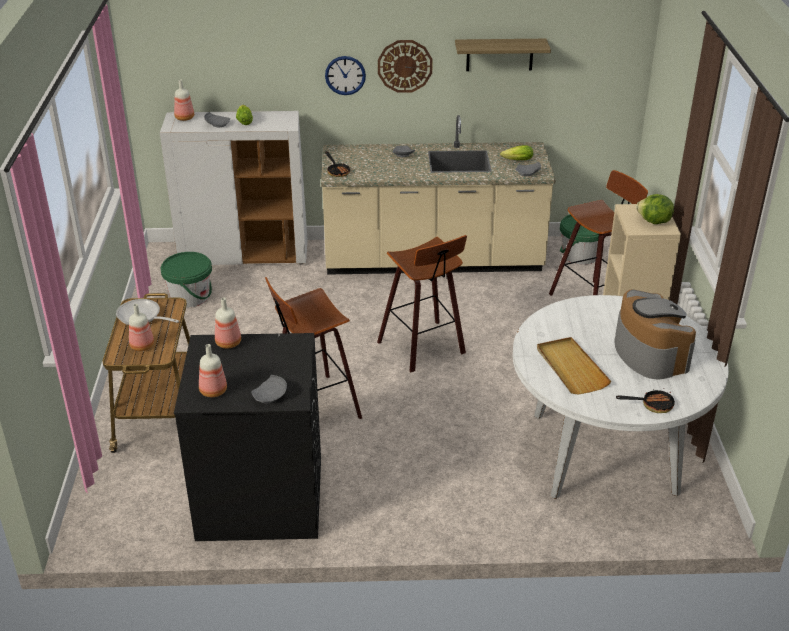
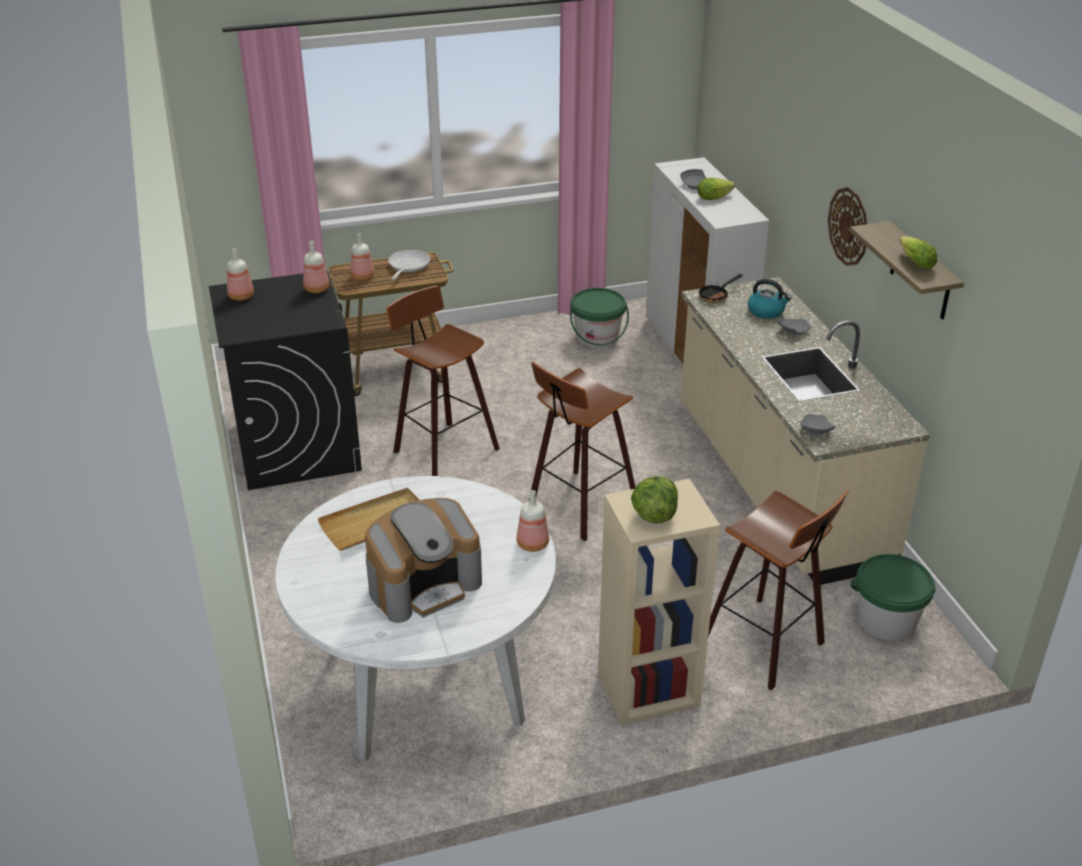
camera: 75 degrees right, 0 degrees up
(184, 118) = (696, 167): bottle -> bottle (532, 543)
(270, 396) = (237, 324): grey plate -> none
(345, 75) = (809, 204): wall clock -> none
(371, 158) = (766, 311): none -> kettle
(516, 160) = (847, 417): lettuce -> lettuce (914, 261)
(652, 405) = (314, 592): frying pan -> none

